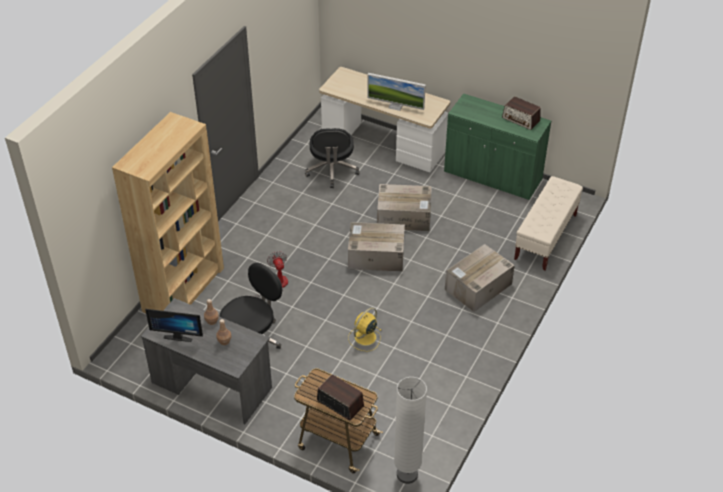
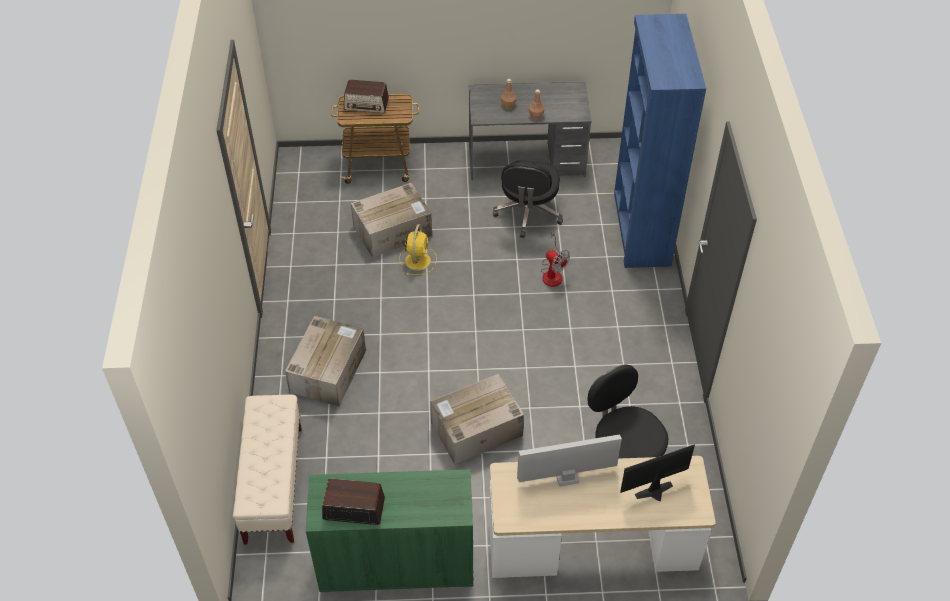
camera: 150 degrees right, 5 degrees up
(178, 336) = (552, 94): monitor -> monitor (656, 494)
(184, 289) = (640, 229): brown bookcase -> blue bookcase
(375, 256) = (473, 357): cardboard box -> cardboard box (393, 230)
(407, 474) = (301, 164): white floor lamp -> none

